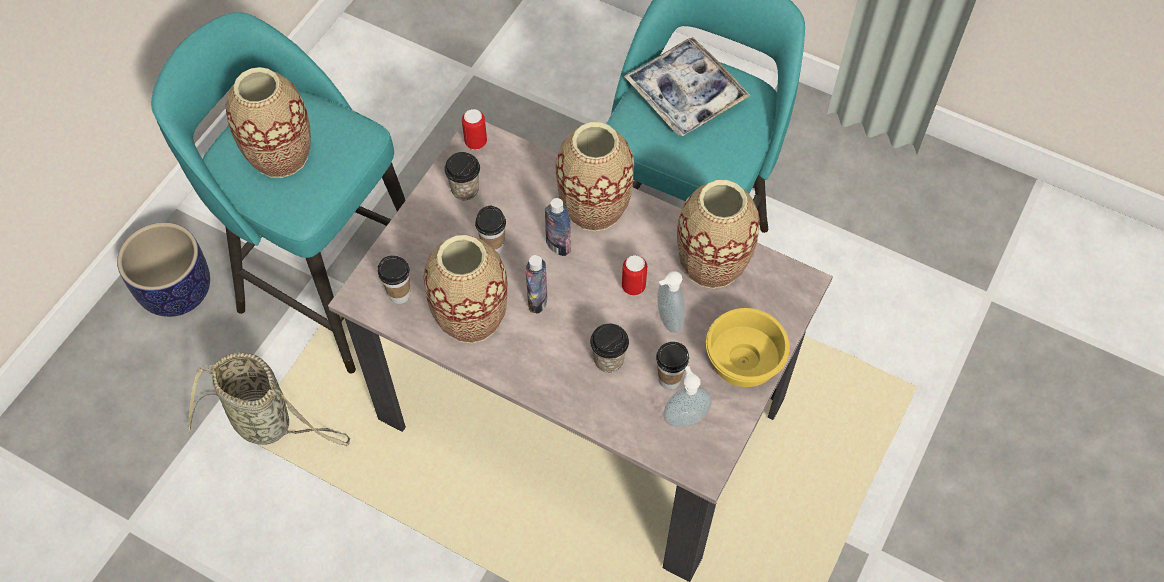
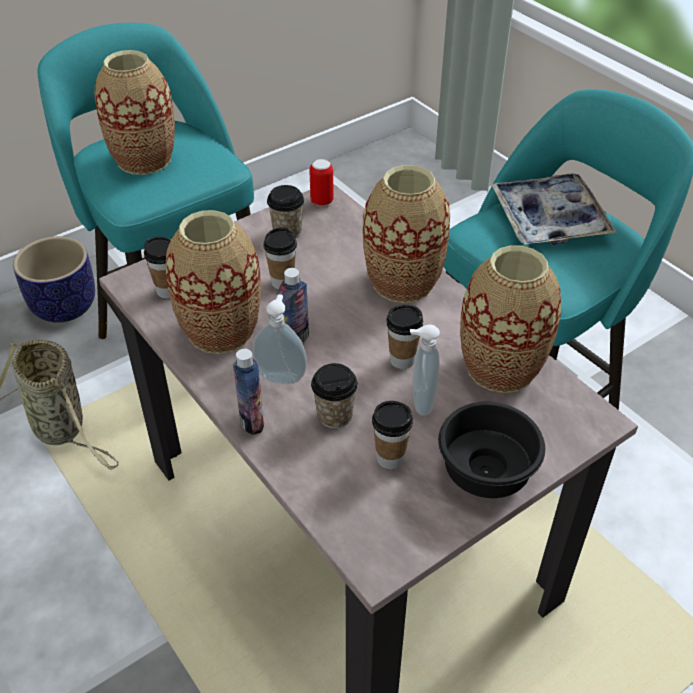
camera: 25 degrees right, 15 degrees down
(558, 245) = (346, 301): bottle -> bottle (252, 421)
(633, 287) = (402, 360): can -> cup
(685, 417) = (385, 502): soap dispenser -> soap dispenser (281, 376)
(743, 359) = (487, 469): yellow bowl -> black bowl

